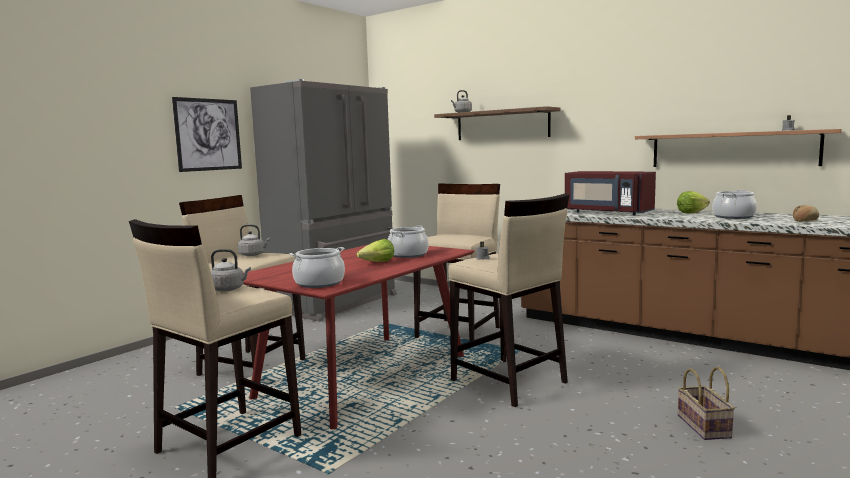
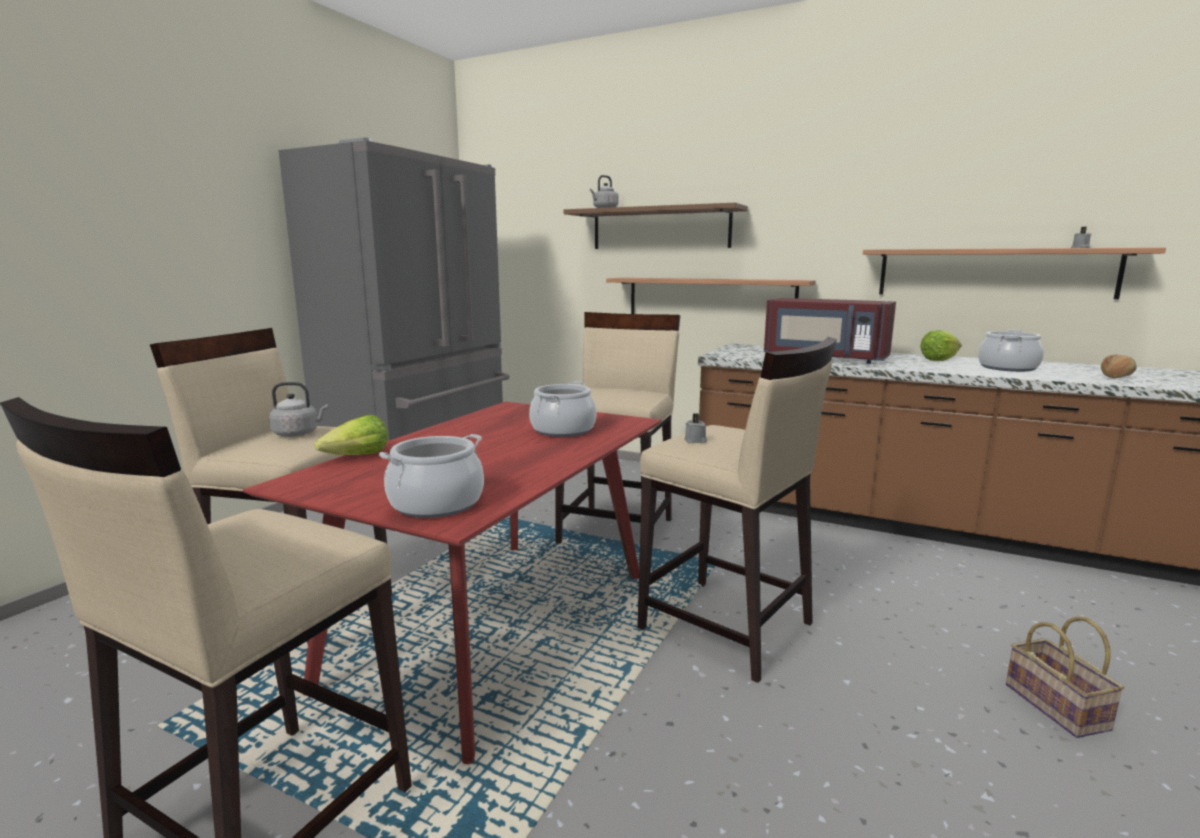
camera: 10 degrees left, 5 degrees up
(208, 134) = (208, 224): picture -> none
(229, 289) = (256, 532): grey kettle -> none
(378, 262) = (522, 448): lettuce -> lettuce (358, 457)
(537, 172) = (710, 298): none -> shelf

